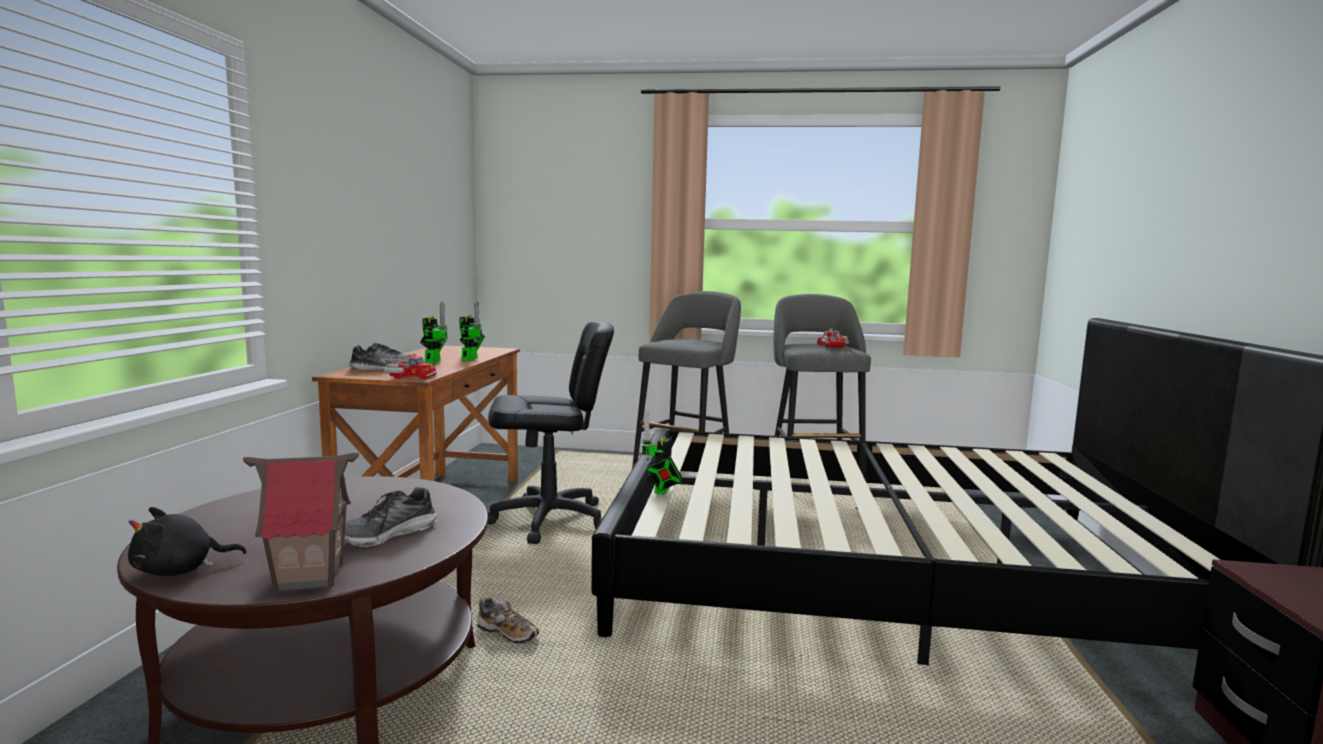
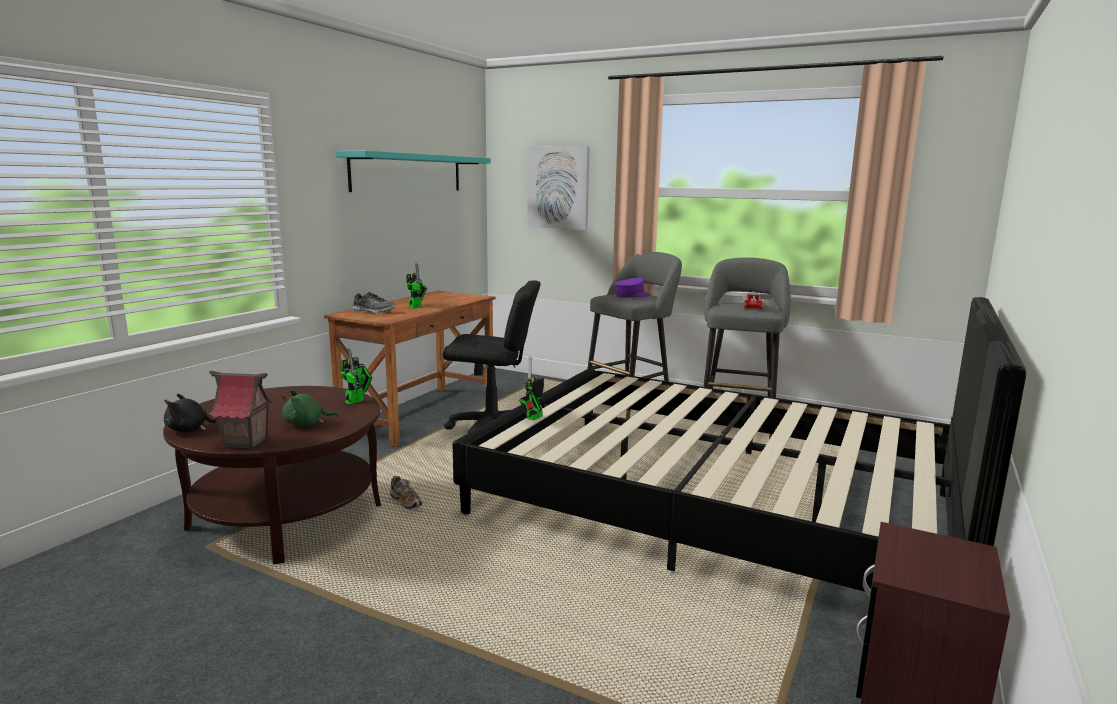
camera: 20 degrees right, 5 degrees up
(389, 534) = (306, 424): shoe -> green plush toy
(402, 189) = (408, 173): none -> turquoise shelf
(406, 376) = (380, 318): toy truck -> none
(471, 359) = (445, 305): toy robot -> toy robot (357, 400)
(574, 219) = (558, 188): none -> picture
(688, 340) = (632, 295): none -> purple cap

